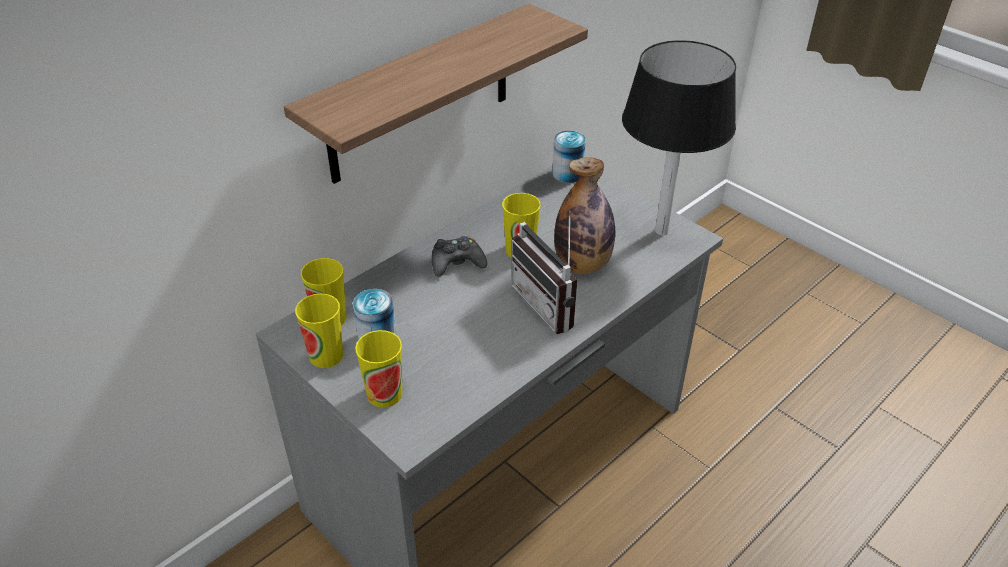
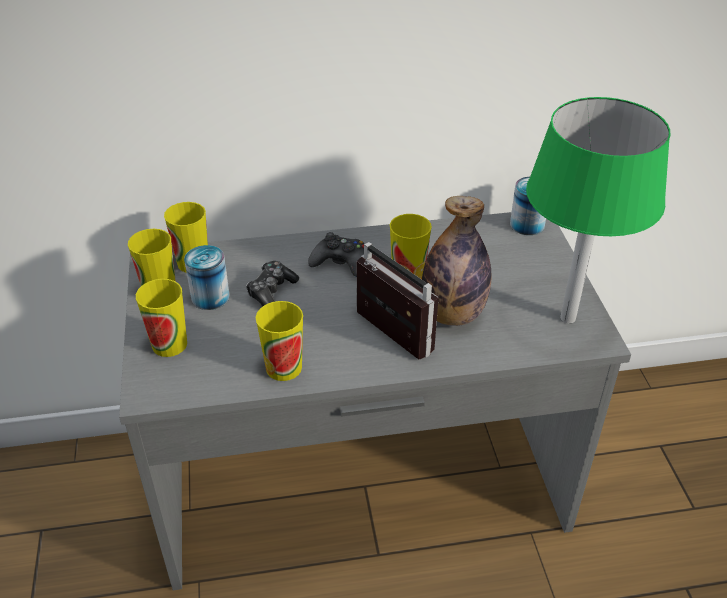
camera: 35 degrees right, 0 degrees up
(420, 95) = (349, 81): shelf -> none
(425, 311) = (271, 292): none -> game controller
(499, 365) = (284, 367): none -> cup
(551, 304) = (385, 337): radio -> radio turned 135 degrees clockwise
(661, 231) = (568, 318): black table lamp -> green table lamp

